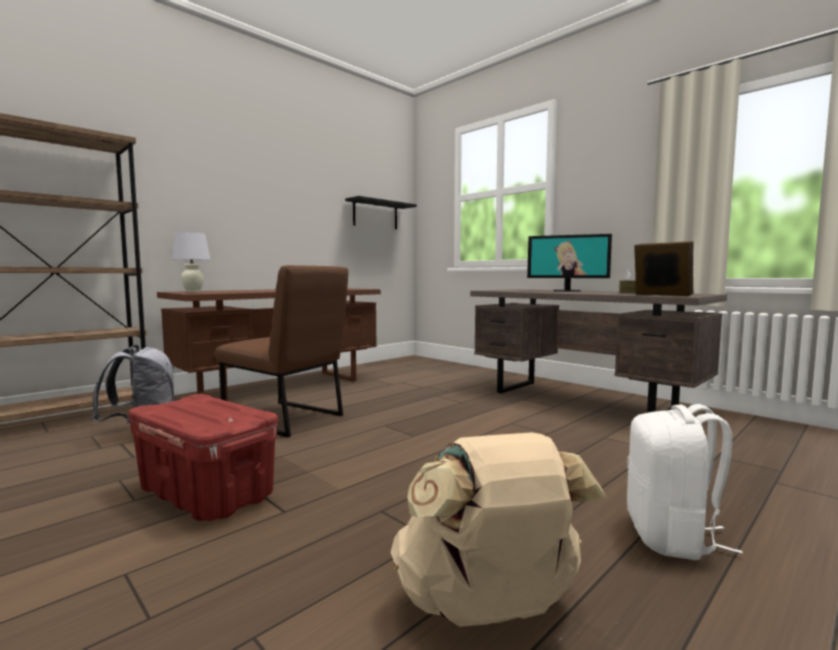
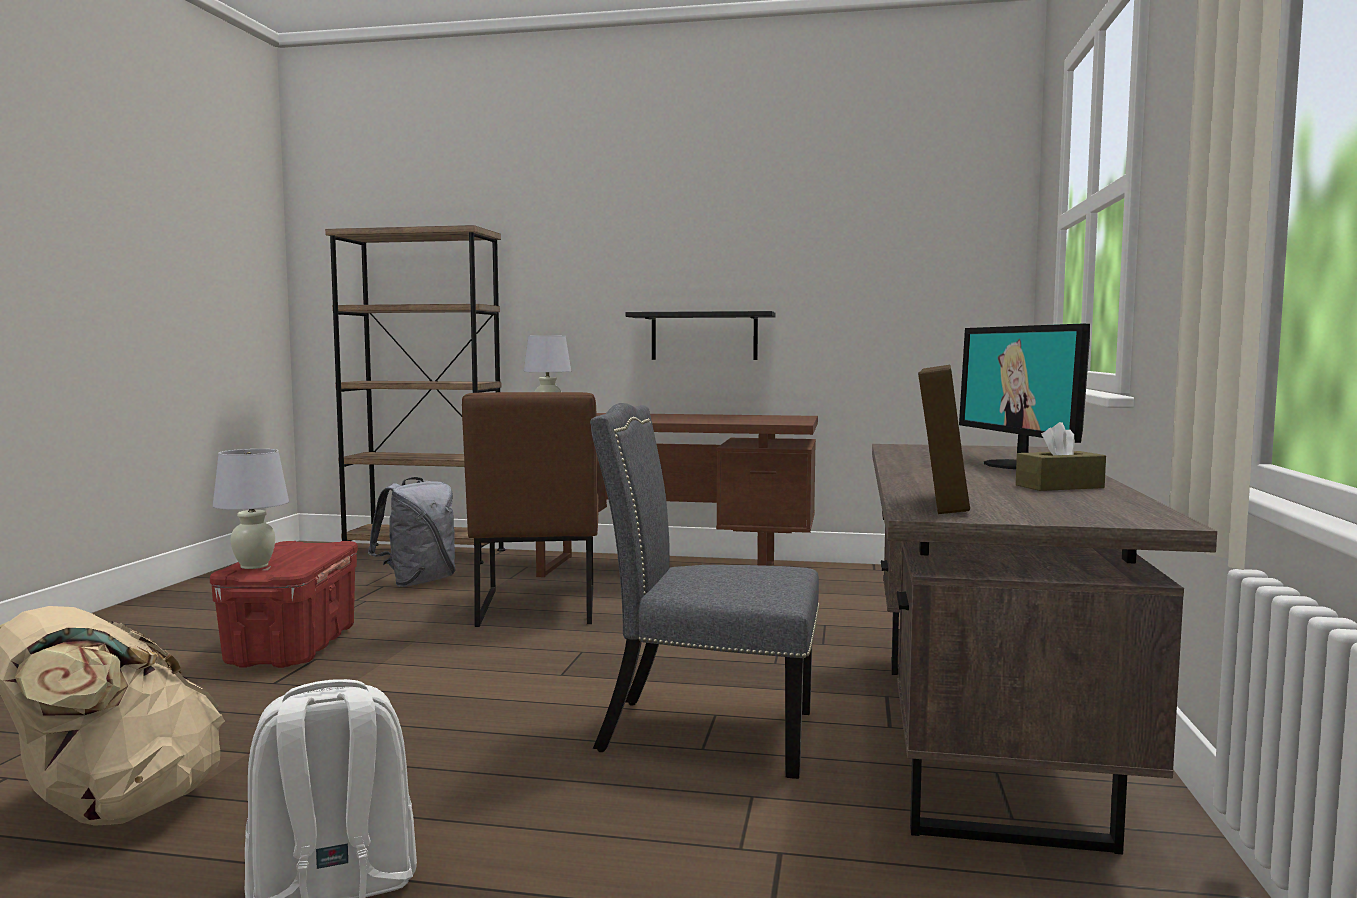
camera: 55 degrees right, 0 degrees up
(217, 420) = (254, 566): none -> white table lamp
(375, 215) = (920, 272): black shelf -> black shelf (704, 336)
(533, 428) = (711, 734): none -> grey chair

